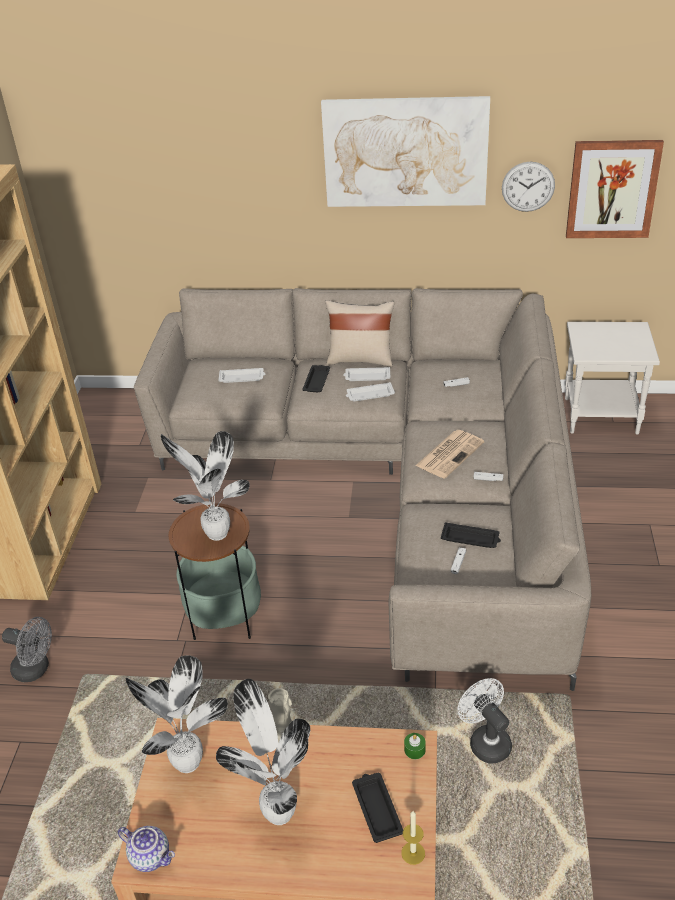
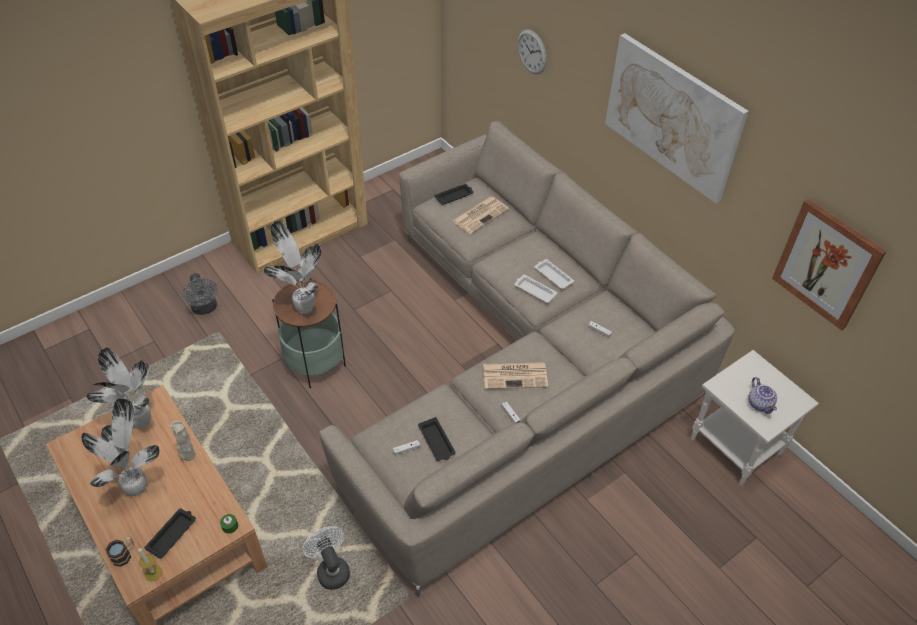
camera: 45 degrees right, 10 degrees up
(151, 856) = (71, 450): teapot -> teapot (760, 404)
(242, 378) = (480, 215): white tray -> newspaper
(317, 381) = (519, 253): black tray -> black tray (454, 196)
(360, 359) = (570, 259): beige pillow -> none
(362, 870) = (124, 554): none -> mug
(485, 741) = (331, 569): white fan -> white fan turned 45 degrees counterclockwise
(528, 186) = (757, 211): wall clock -> wall clock (532, 52)

